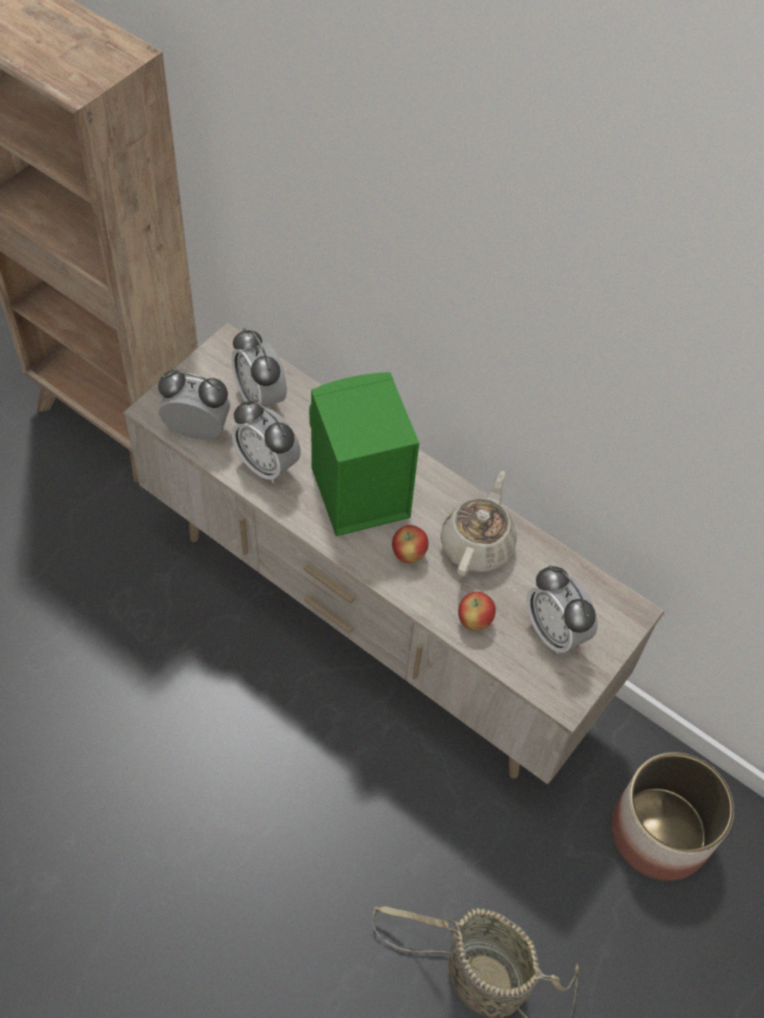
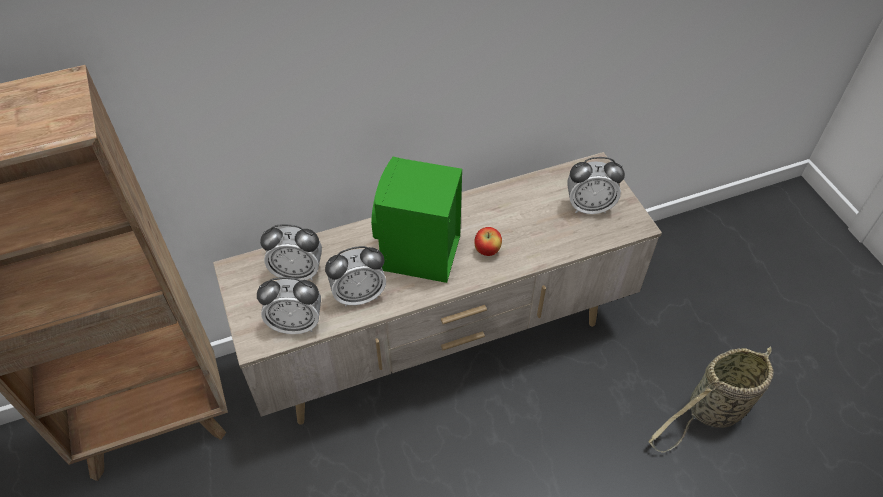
camera: 55 degrees left, 5 degrees down
(197, 430) = (296, 324): alarm clock -> alarm clock turned 135 degrees counterclockwise
(474, 621) = (558, 241): apple -> none
(477, 544) = (503, 212): beige teapot -> none
(660, 832) = (664, 273): planter -> none

